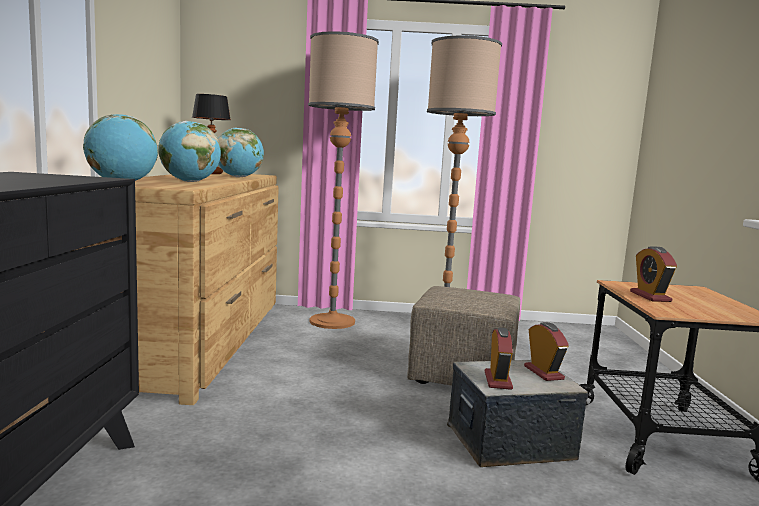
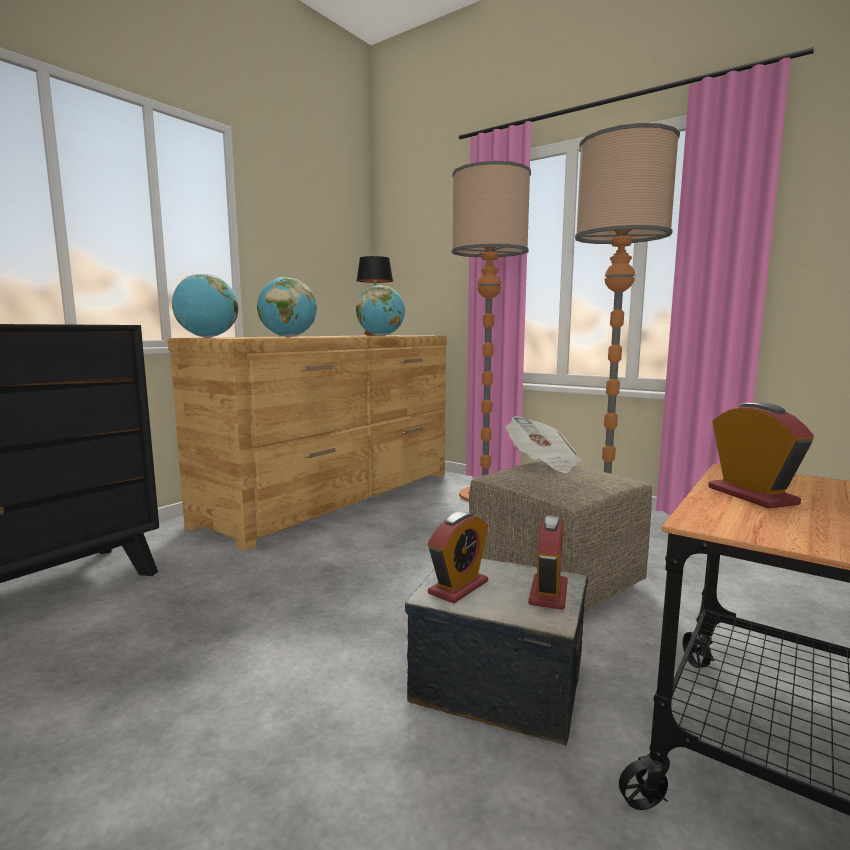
camera: 35 degrees right, 0 degrees up
(445, 289) = (542, 464): none -> newspaper
(650, 296) = (751, 495): alarm clock -> alarm clock turned 135 degrees clockwise

